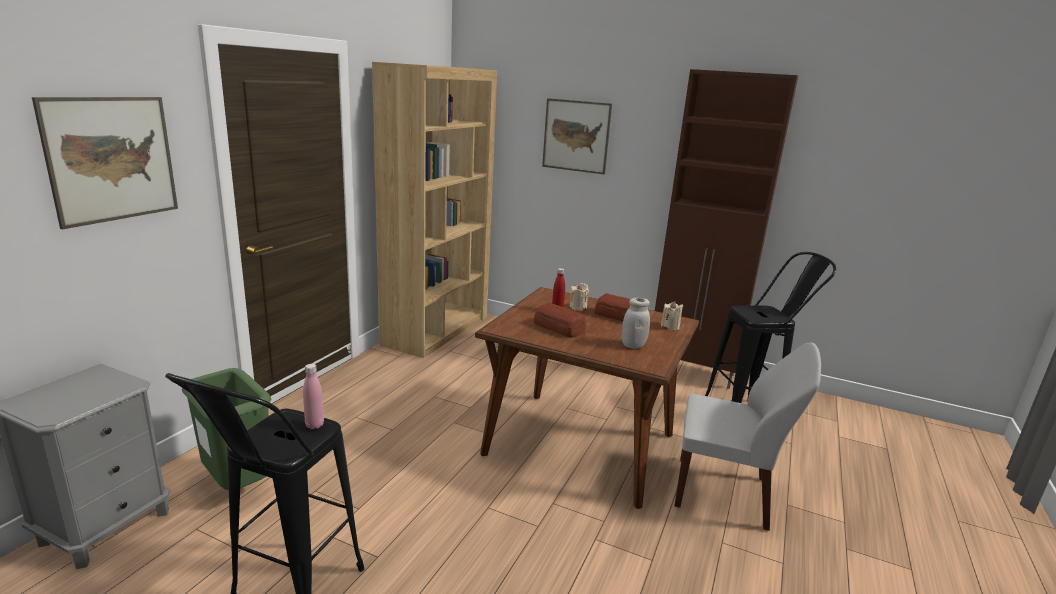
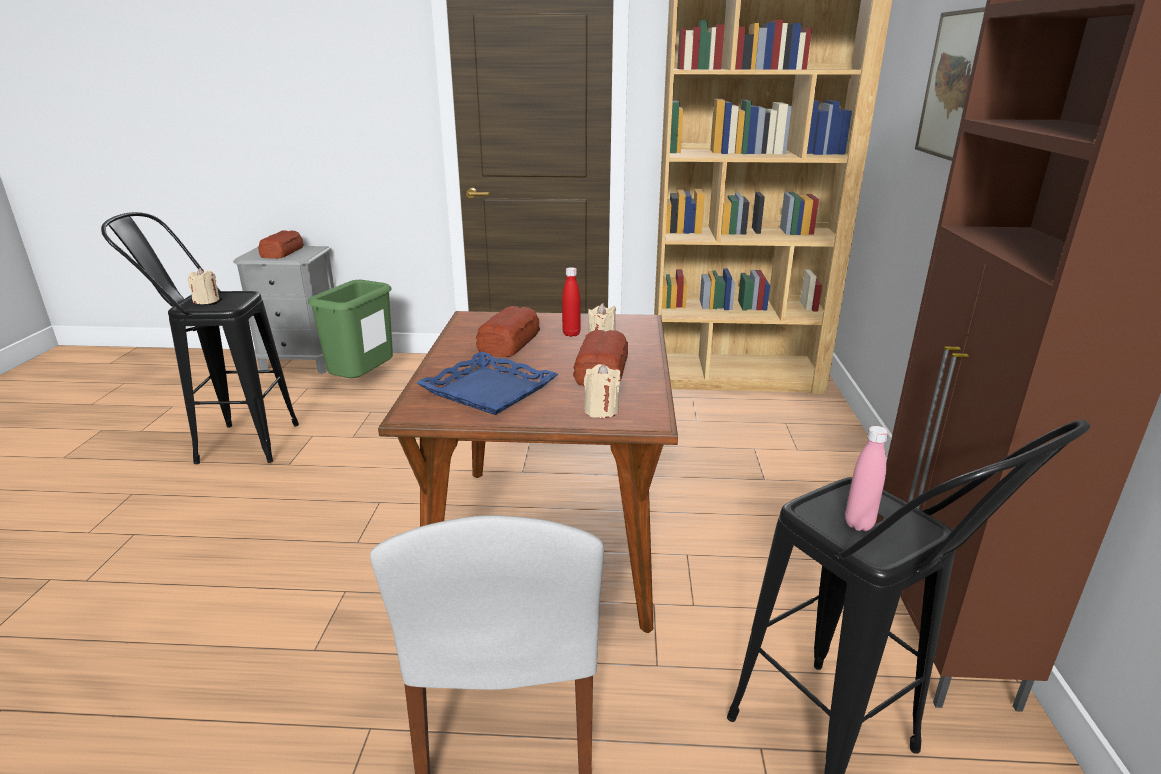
camera: 70 degrees right, 5 degrees up
(76, 391) = (283, 252): none -> bread
(112, 159) = (344, 85): picture -> none
(279, 439) = (207, 301): none -> beige candle
(314, 425) = (229, 304): pink bottle -> pink bottle (859, 524)
(633, 345) = (488, 391): white jar -> blue tray

